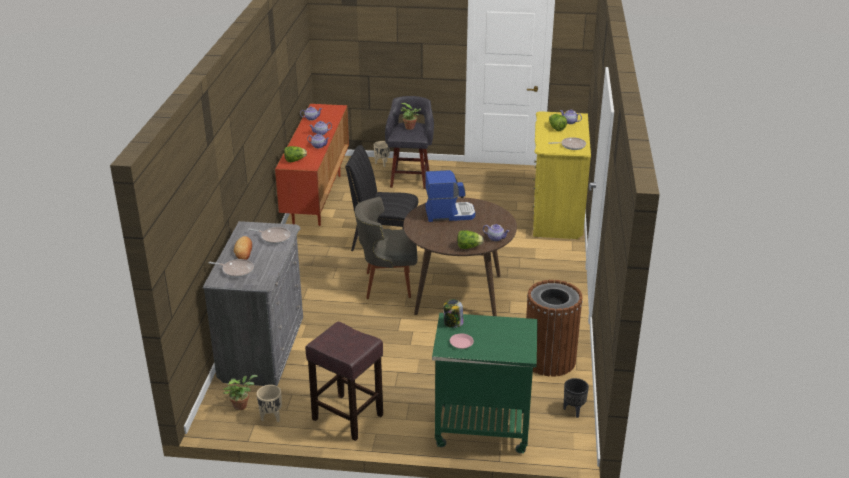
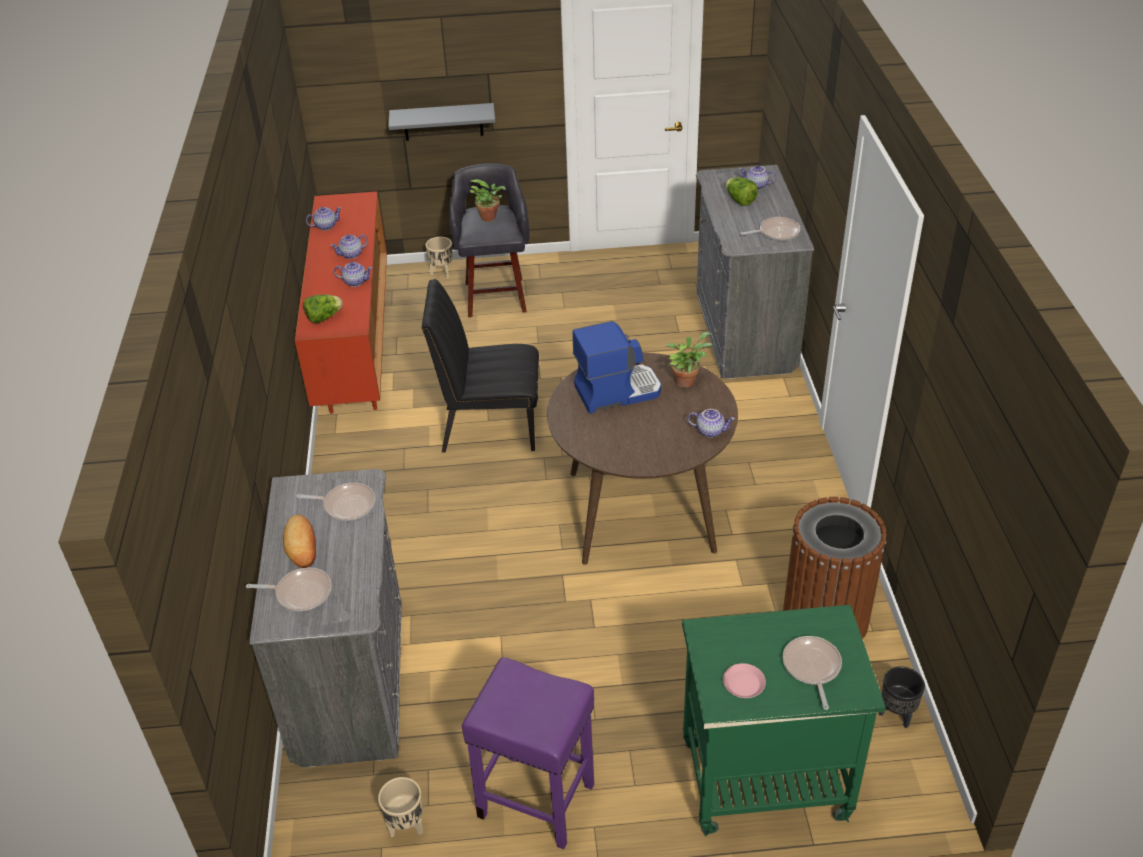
camera: 10 degrees left, 10 degrees up
(242, 405) = (348, 809): potted plant -> potted plant (686, 380)
(349, 417) = (538, 800): brown stool -> purple stool
(388, 285) = (523, 512): grey chair -> none
(392, 69) = (443, 122): none -> grey shelf
(453, 323) = (714, 641): jar -> none
(468, 247) = (672, 457): lettuce -> none
(502, 342) = (812, 668): none -> frying pan
(556, 214) = (743, 331): yellow dresser -> grey dresser

